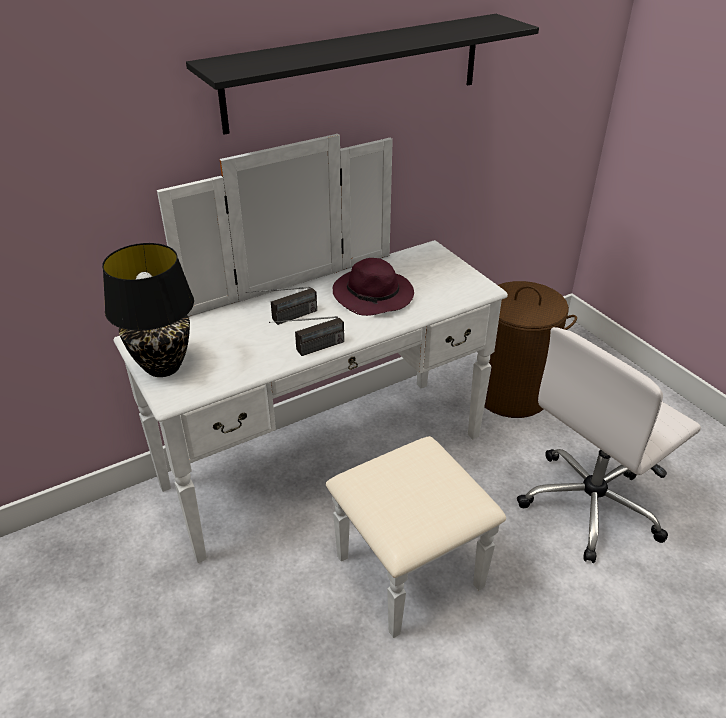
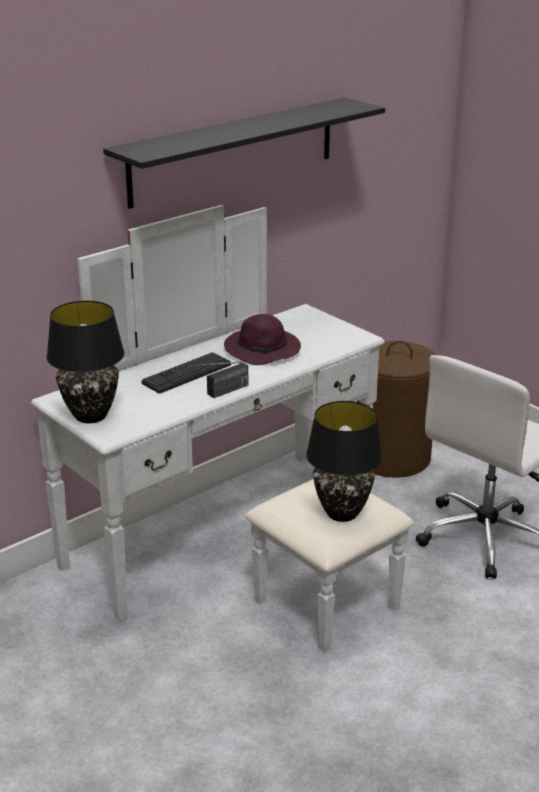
camera: 10 degrees left, 10 degrees down
(284, 319) = (187, 374): radio -> keyboard
(425, 501) = (341, 513): none -> black table lamp

